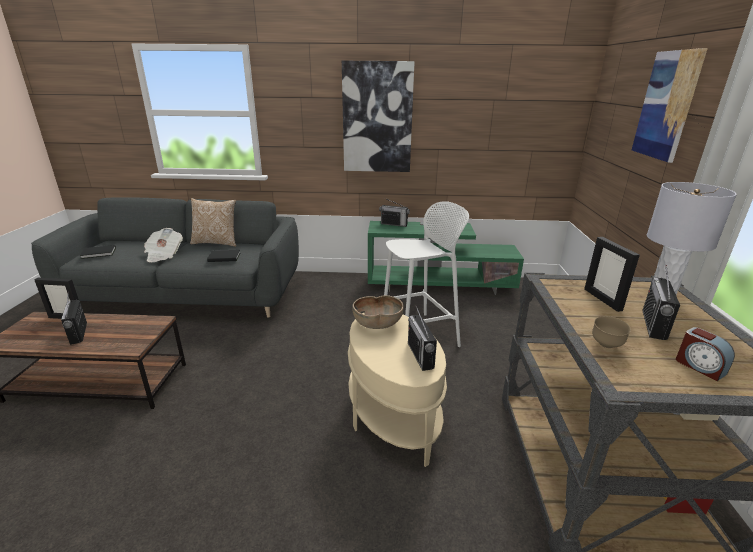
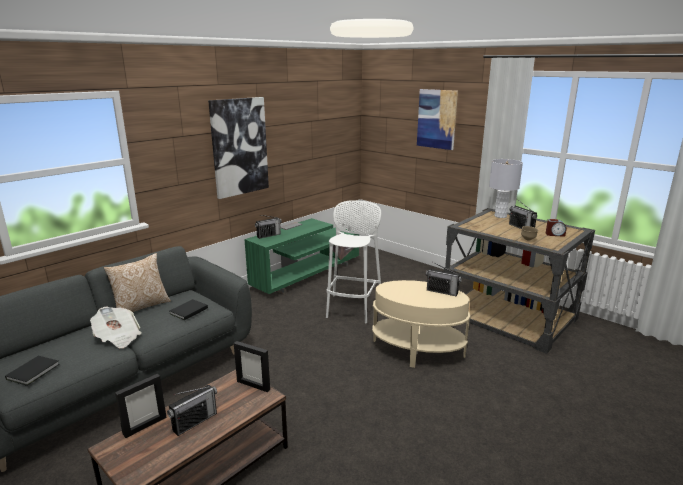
camera: 50 degrees left, 5 degrees down
(78, 333) = (195, 422): radio -> radio turned 60 degrees counterclockwise
(377, 324) = (396, 290): brown bowl -> none
(603, 299) = (492, 225): picture frame -> picture frame (254, 385)

